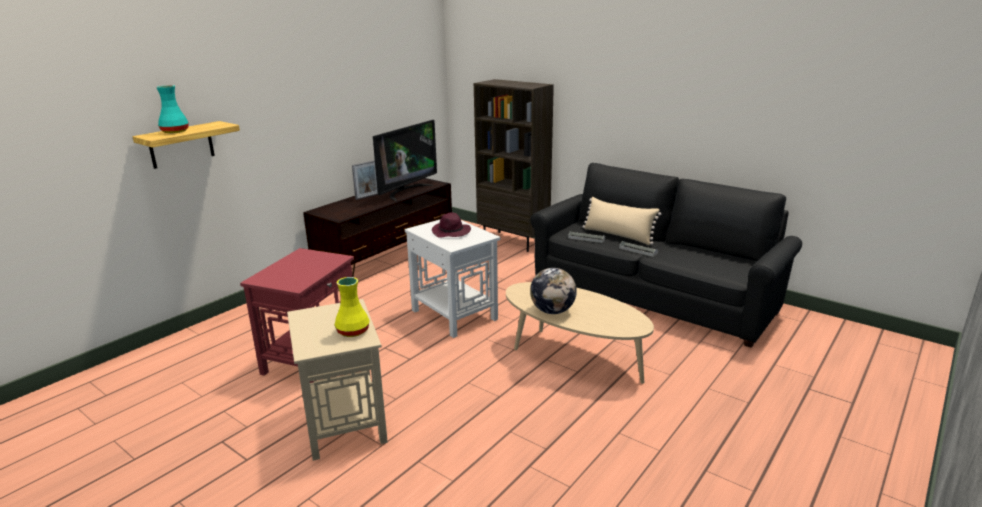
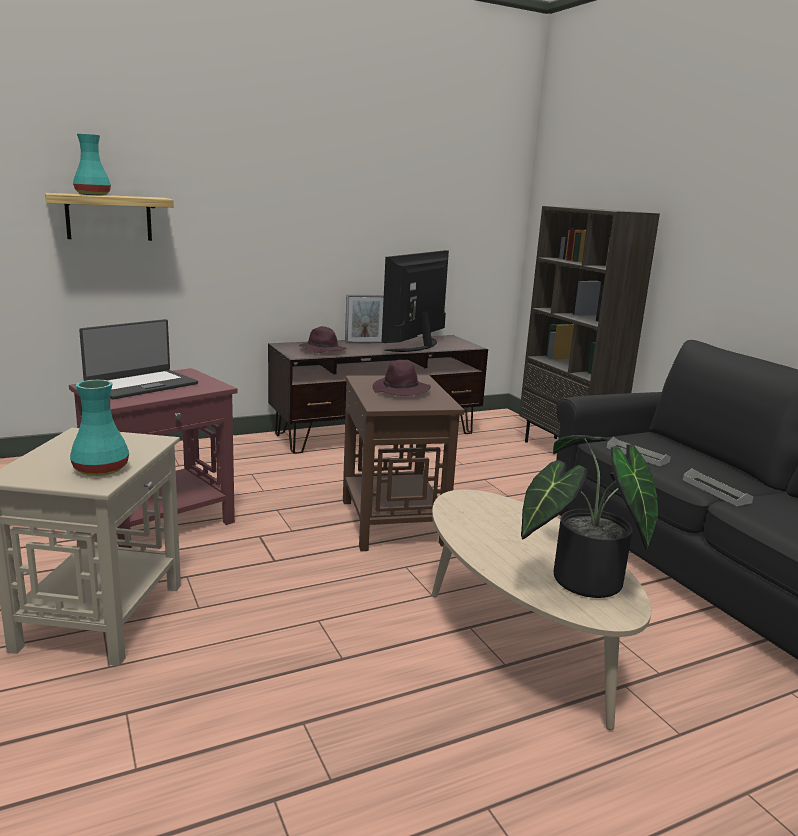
camera: 25 degrees right, 5 degrees down
(290, 270) = (141, 385): none -> laptop
(349, 210) = (321, 350): none -> purple hat
(353, 332) = (100, 470): yellow vase -> turquoise vase
(406, 191) = (418, 346): television -> television turned 150 degrees clockwise
(454, 314) = (393, 522): white side table -> brown side table
(552, 311) = (482, 542): globe -> none
(611, 316) = (578, 580): none -> potted plant
(618, 235) = (699, 463): beige pillow -> none

